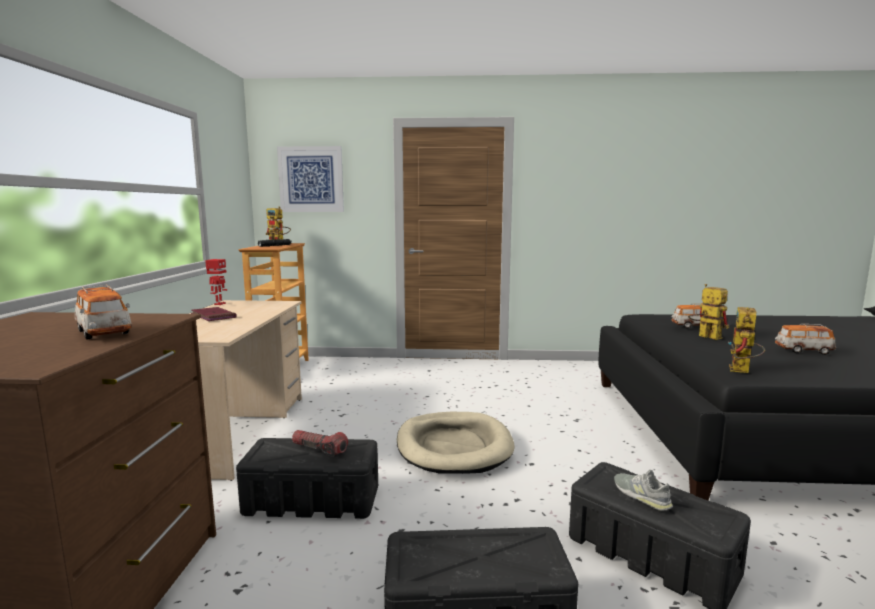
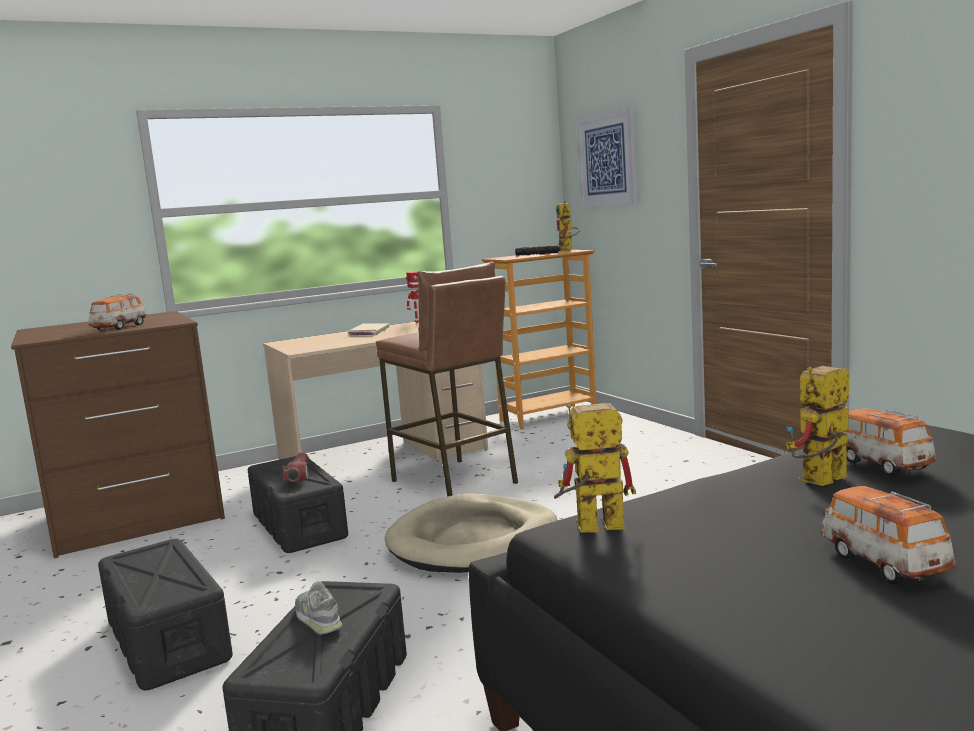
camera: 60 degrees right, 0 degrees up
(213, 316) = (369, 332): red book -> beige book
(339, 424) = (454, 482): none -> brown stool
(641, 495) = (318, 618): grey shoe -> grey shoe turned 60 degrees counterclockwise
(704, 336) = (820, 482): toy robot -> toy robot turned 150 degrees counterclockwise

